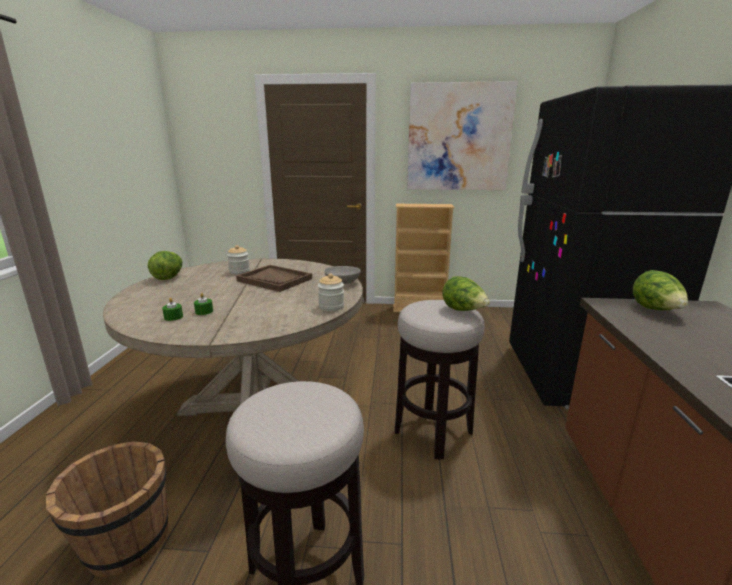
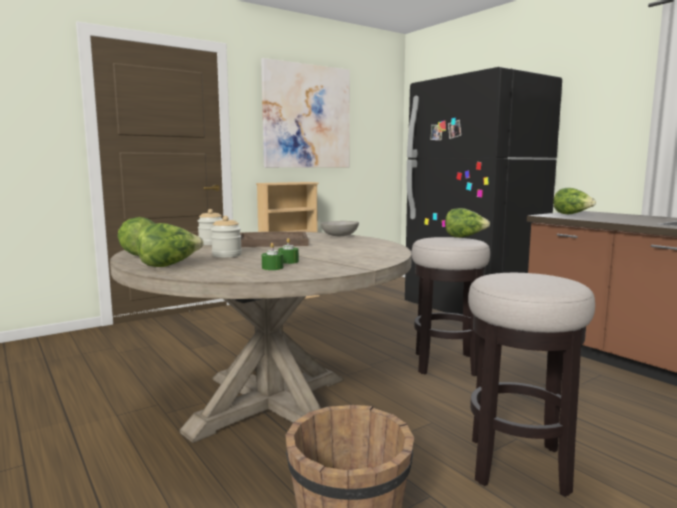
camera: 40 degrees left, 10 degrees down
(144, 295) = (169, 265): none -> lettuce
(331, 306) = (383, 245): jar -> jar (227, 255)

